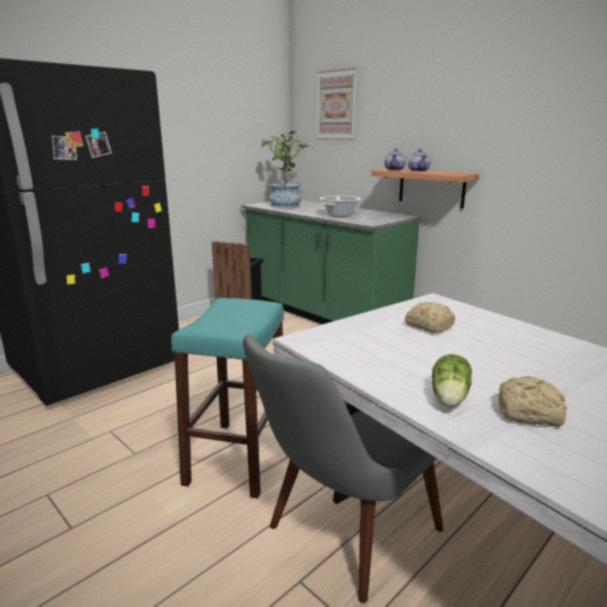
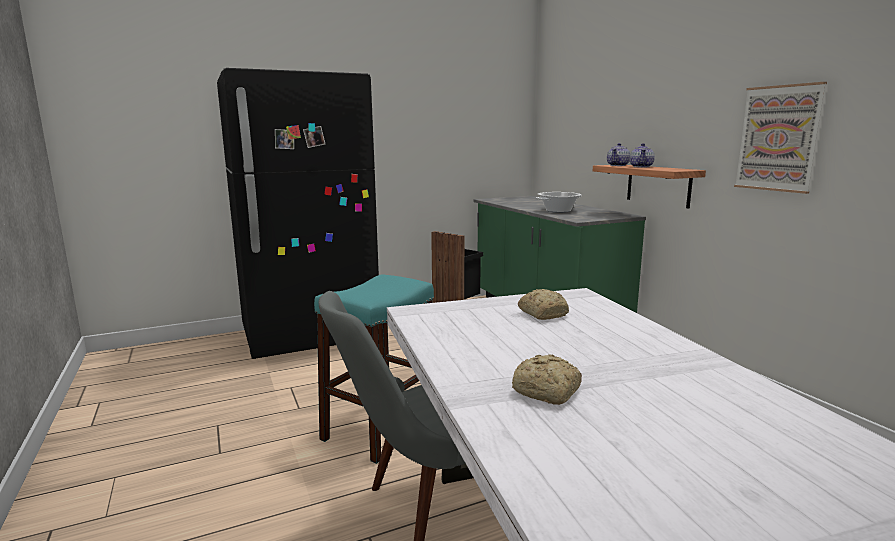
camera: 20 degrees right, 5 degrees down
(286, 206) = (515, 202): potted plant -> none
(336, 105) = (574, 100): picture -> picture (778, 138)
(449, 399) = (483, 370): lettuce -> none

